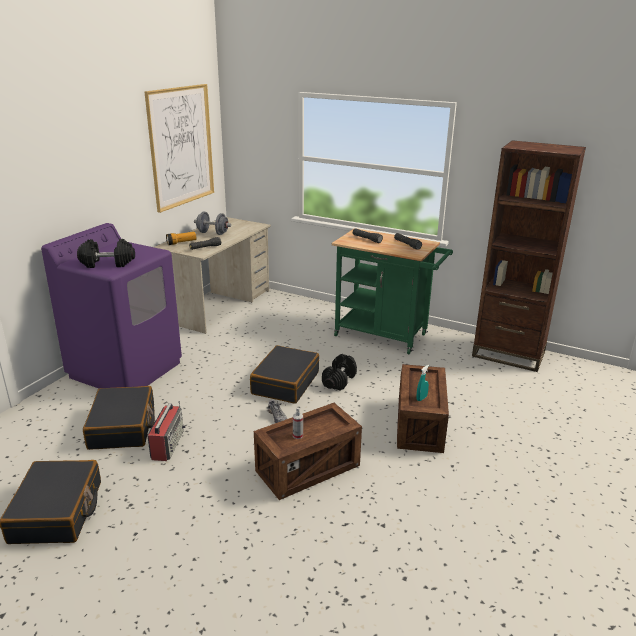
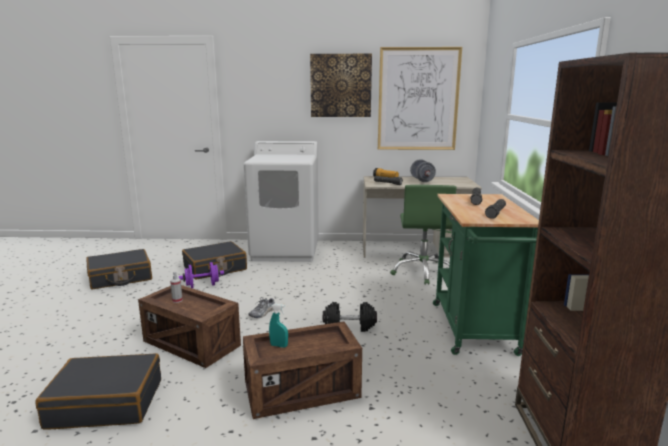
camera: 65 degrees right, 10 degrees down
(108, 263) = (267, 158): black dumbbell -> none
(115, 145) = (341, 85): none -> picture
(126, 369) = (286, 250): purple washing machine -> white washing machine
(168, 444) = (202, 286): radio -> purple dumbbell
(269, 319) = (423, 271): none -> green office chair
(285, 383) = (320, 303): black suitcase -> black suitcase (106, 403)

